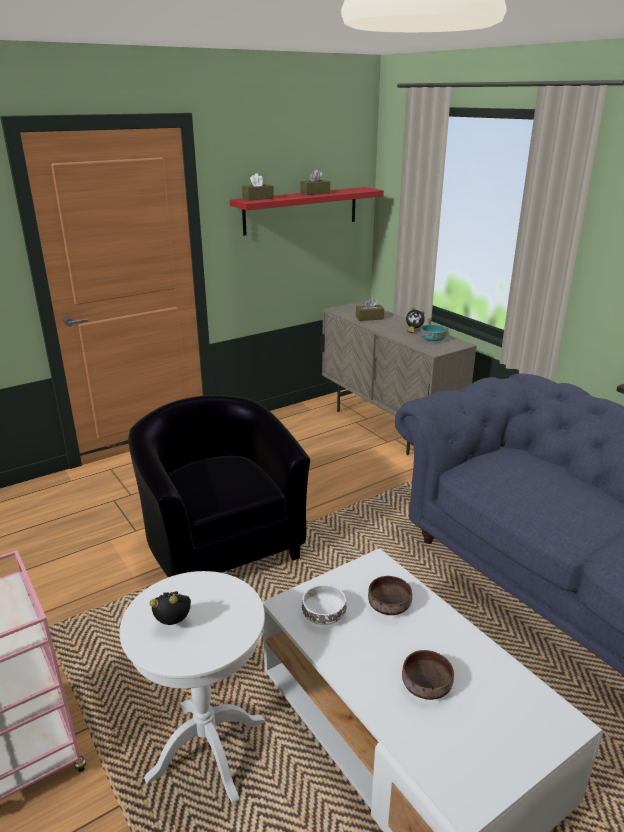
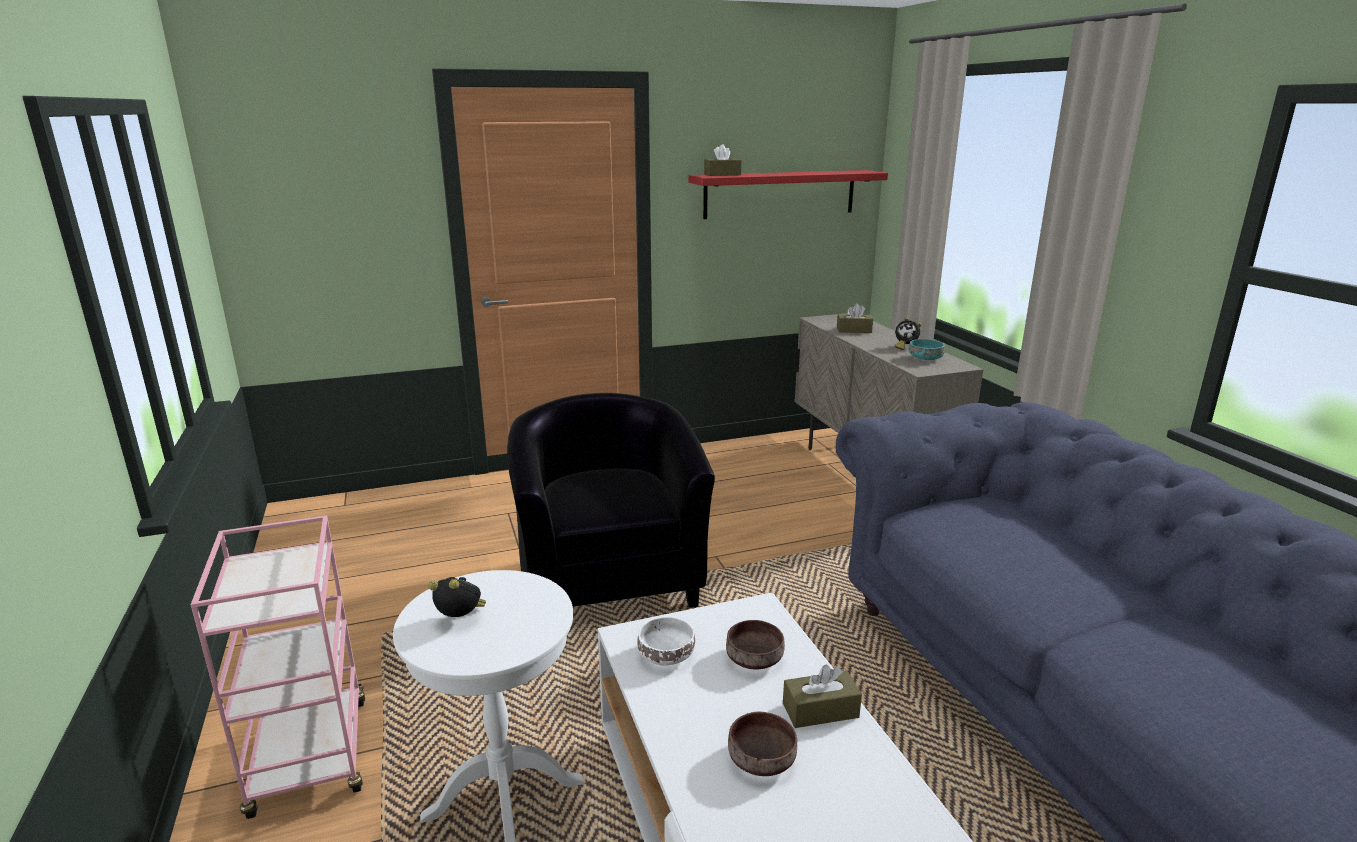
camera: 15 degrees right, 5 degrees down
(315, 193) = (797, 173): brown tissue box -> brown tissue box (820, 710)

